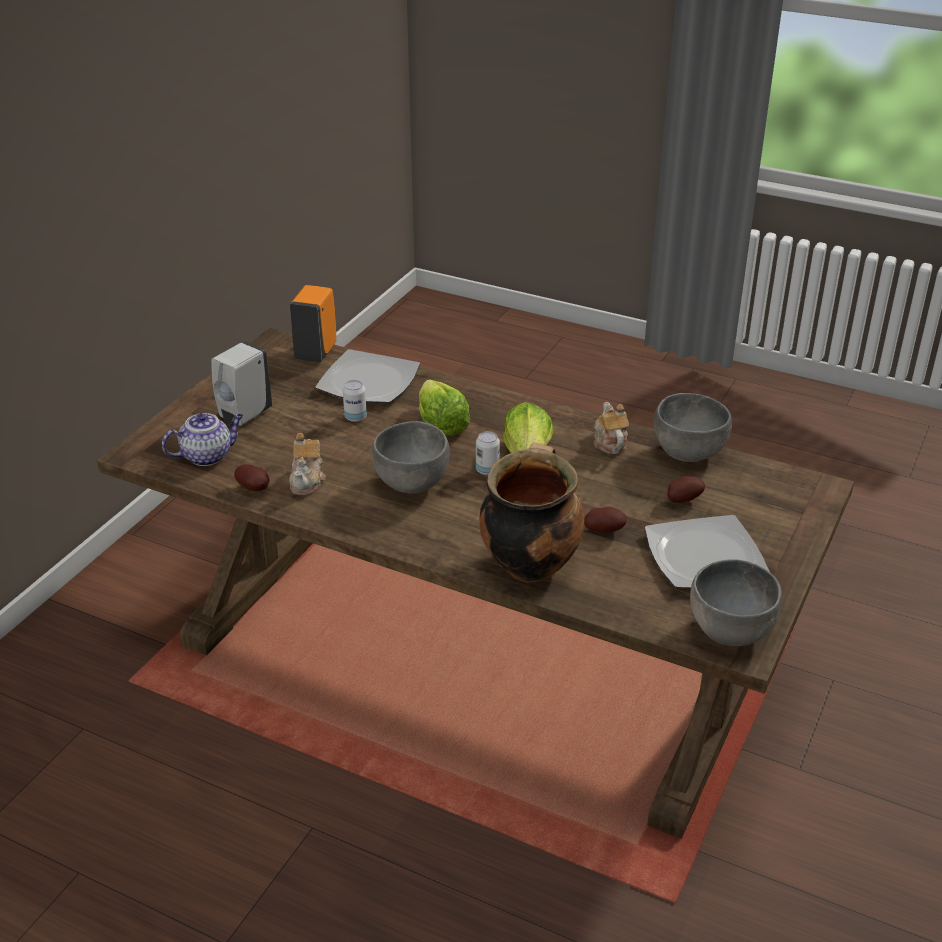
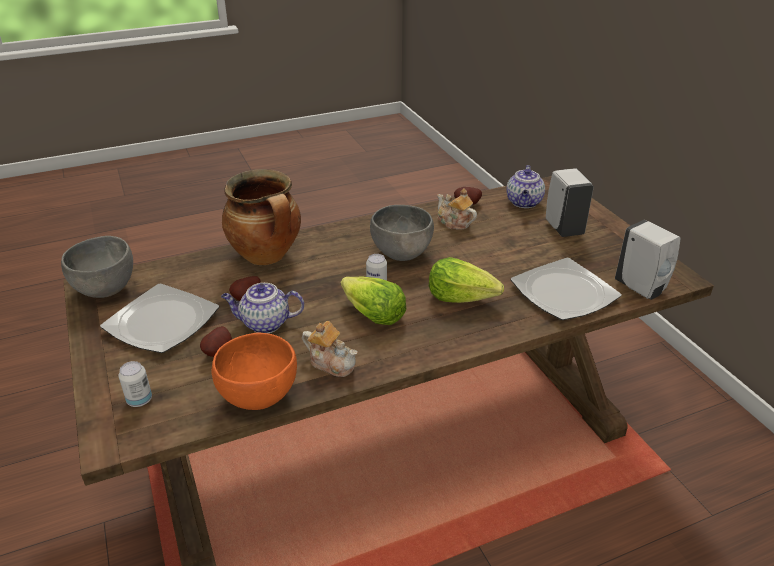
camera: 130 degrees right, 0 degrees up
(316, 352) = (641, 289): orange soap dispenser -> white soap dispenser
(355, 417) = (513, 266): can -> can (139, 400)
(619, 500) = (264, 323): none -> teapot
(687, 453) = (260, 396): grey bowl -> orange bowl

